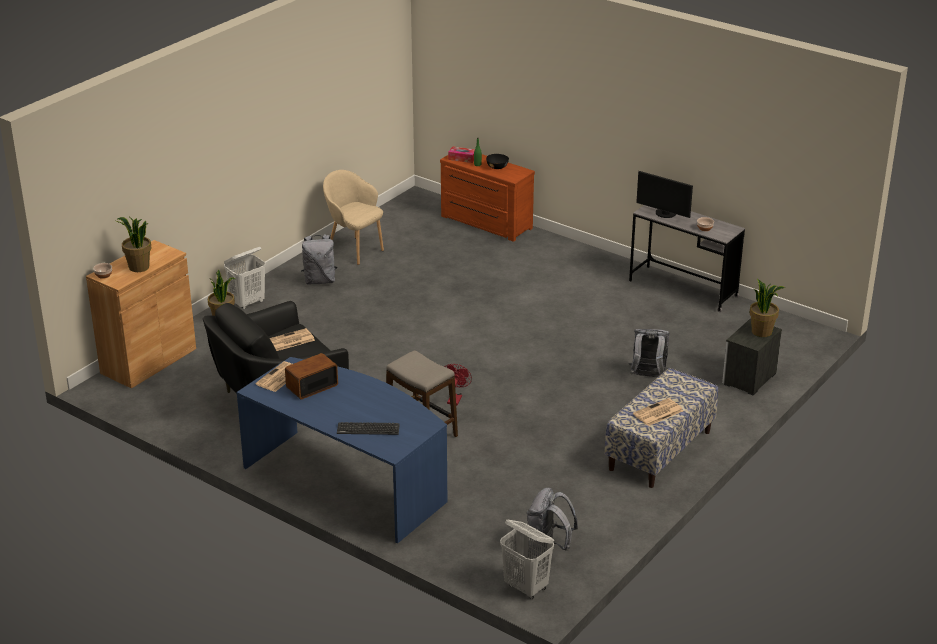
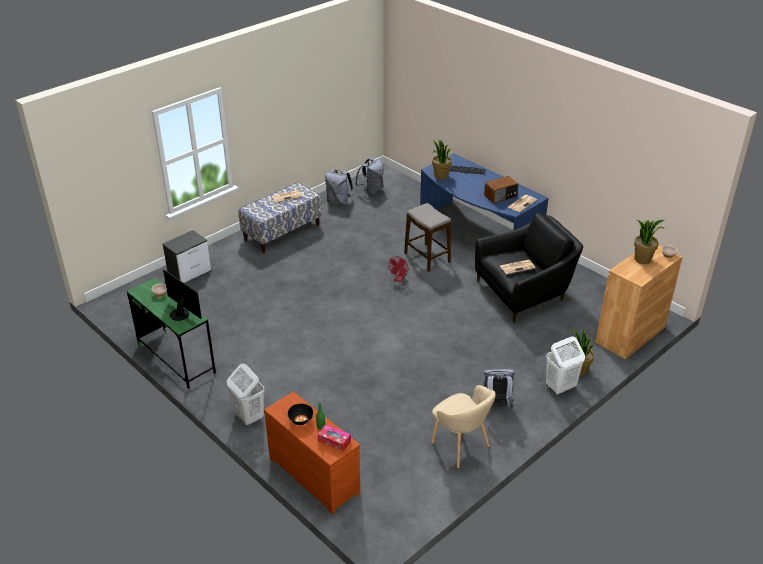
camera: 170 degrees left, 5 degrees up
(526, 587) = (389, 177): white laundry basket -> white laundry basket (249, 416)
(648, 377) = (258, 280): grey backpack -> grey backpack (338, 202)
(683, 289) = (176, 358): grey desk -> green desk
(762, 332) = (177, 242): potted plant -> potted plant (440, 176)

